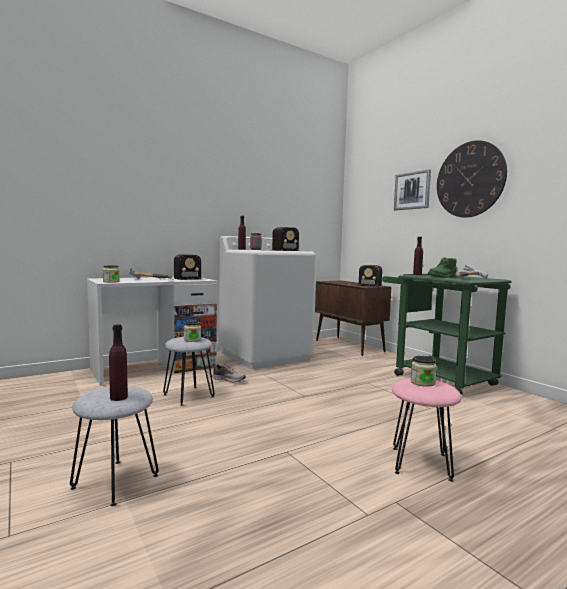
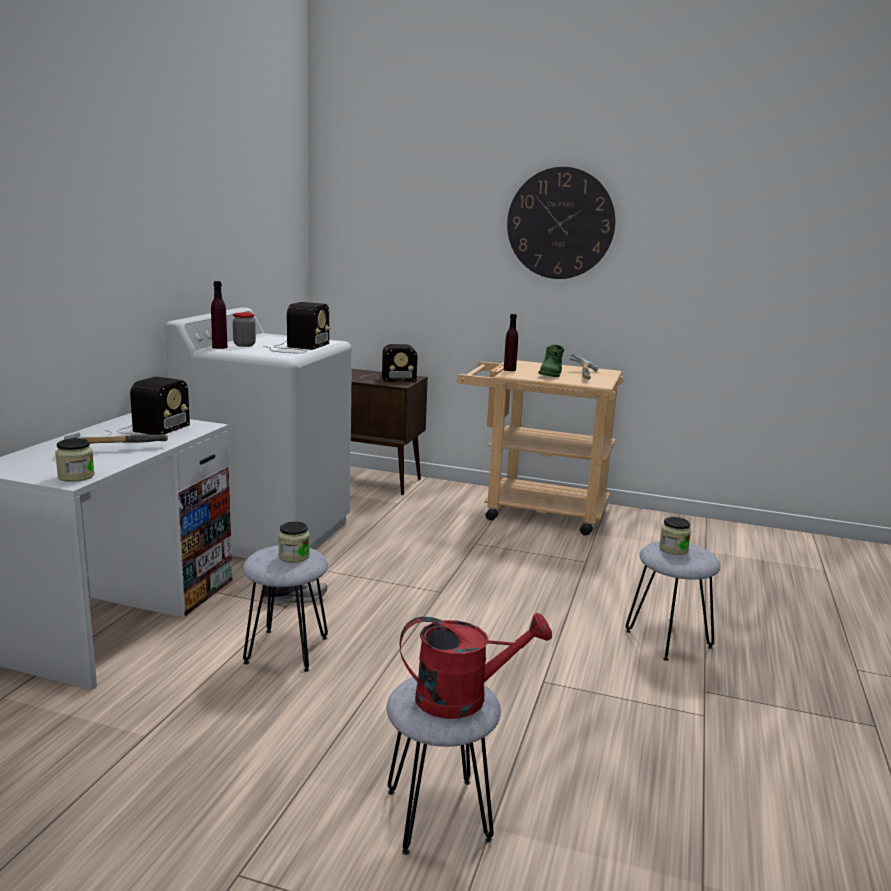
camera: 40 degrees left, 10 degrees up
(118, 397) = (464, 698): purple bottle -> red watering can
(412, 191) = (461, 224): picture -> none
(421, 463) = (668, 638): pink stool -> grey stool
(436, 377) = (533, 510): green cart -> beige cart

